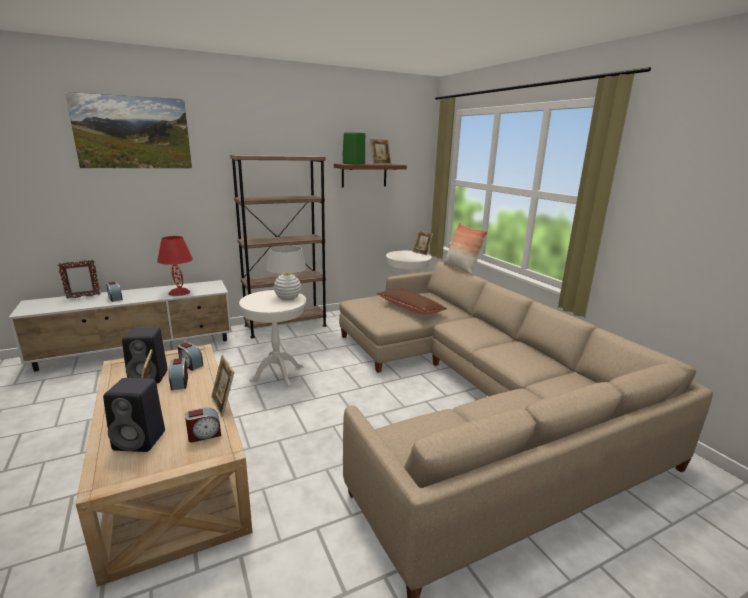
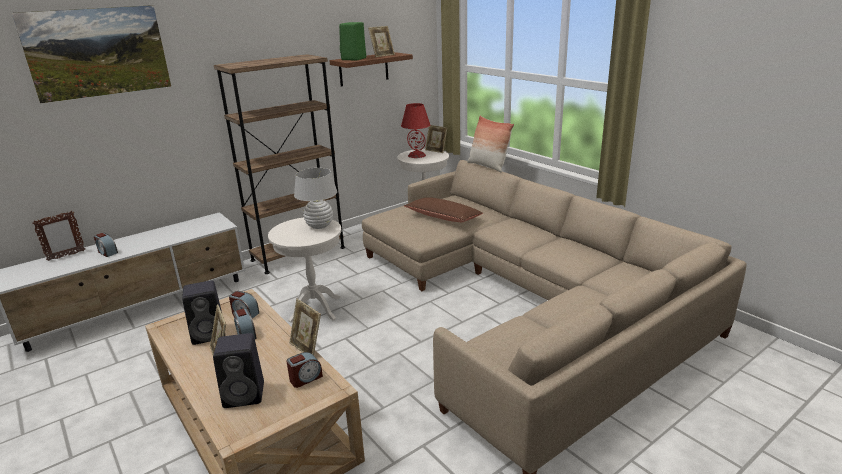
camera: 10 degrees left, 5 degrees up
(179, 292) = (180, 234): red table lamp -> red table lamp (417, 155)

